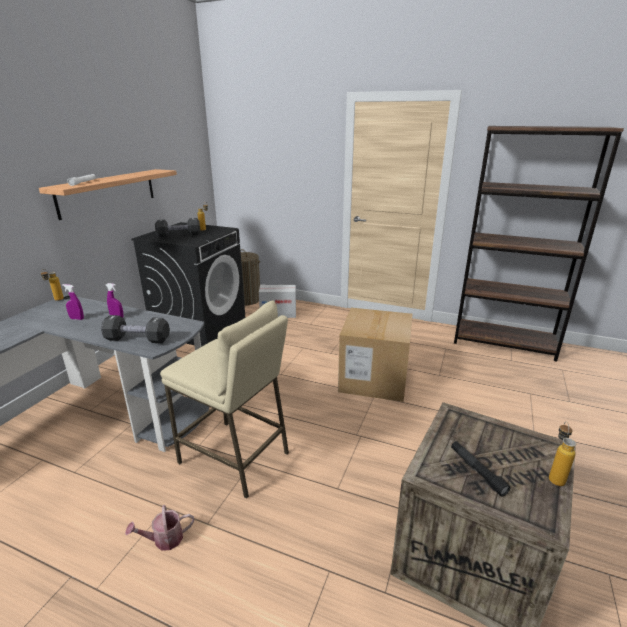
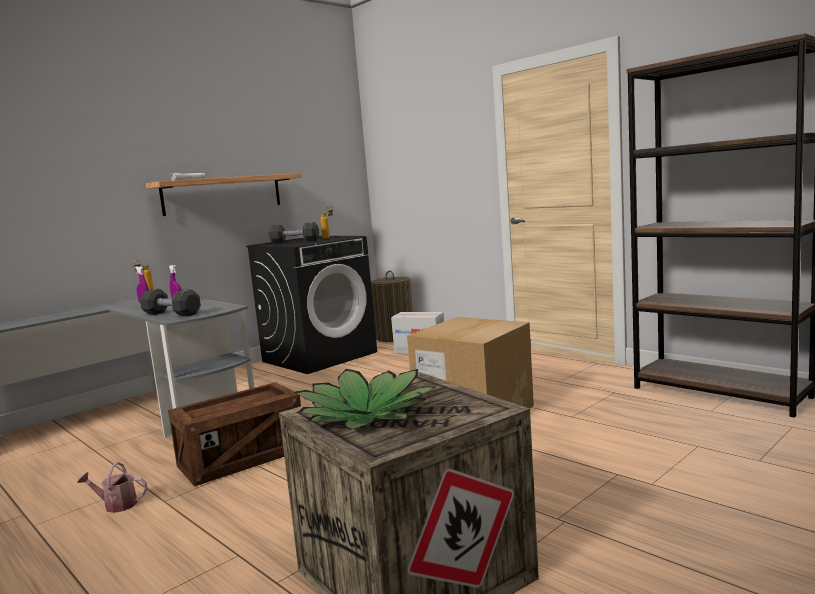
camera: 25 degrees right, 15 degrees down
(235, 457) = (242, 459): beige stool -> crate
(477, 471) = (367, 414): black flashlight -> potted plant
(554, 476) = (452, 425): bottle -> none

